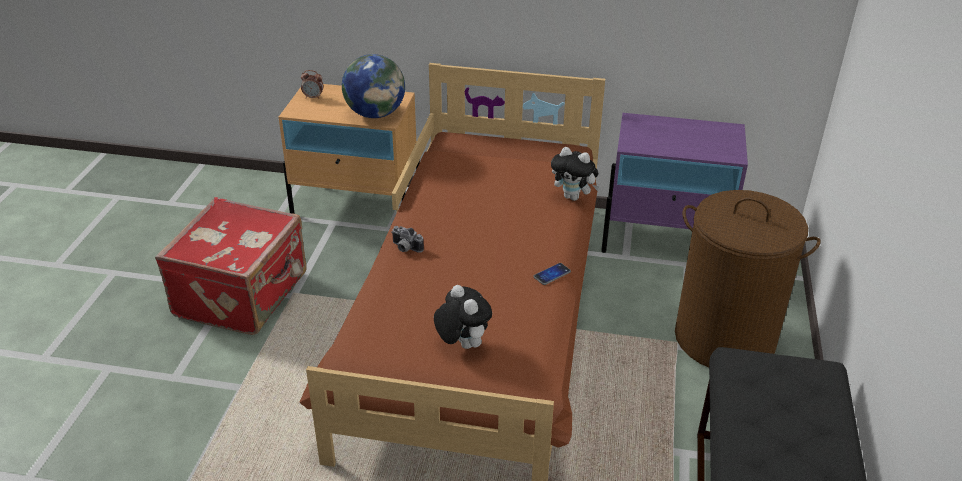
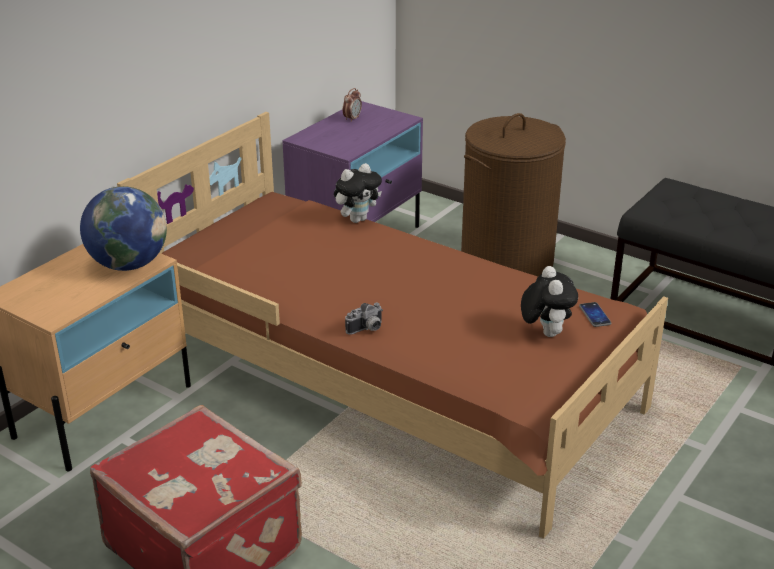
camera: 65 degrees left, 5 degrees down
(313, 97) = (32, 297): alarm clock -> alarm clock (352, 119)
(462, 344) = (545, 332): plush toy -> plush toy turned 90 degrees clockwise
(552, 274) = (472, 261): phone -> phone (594, 315)

